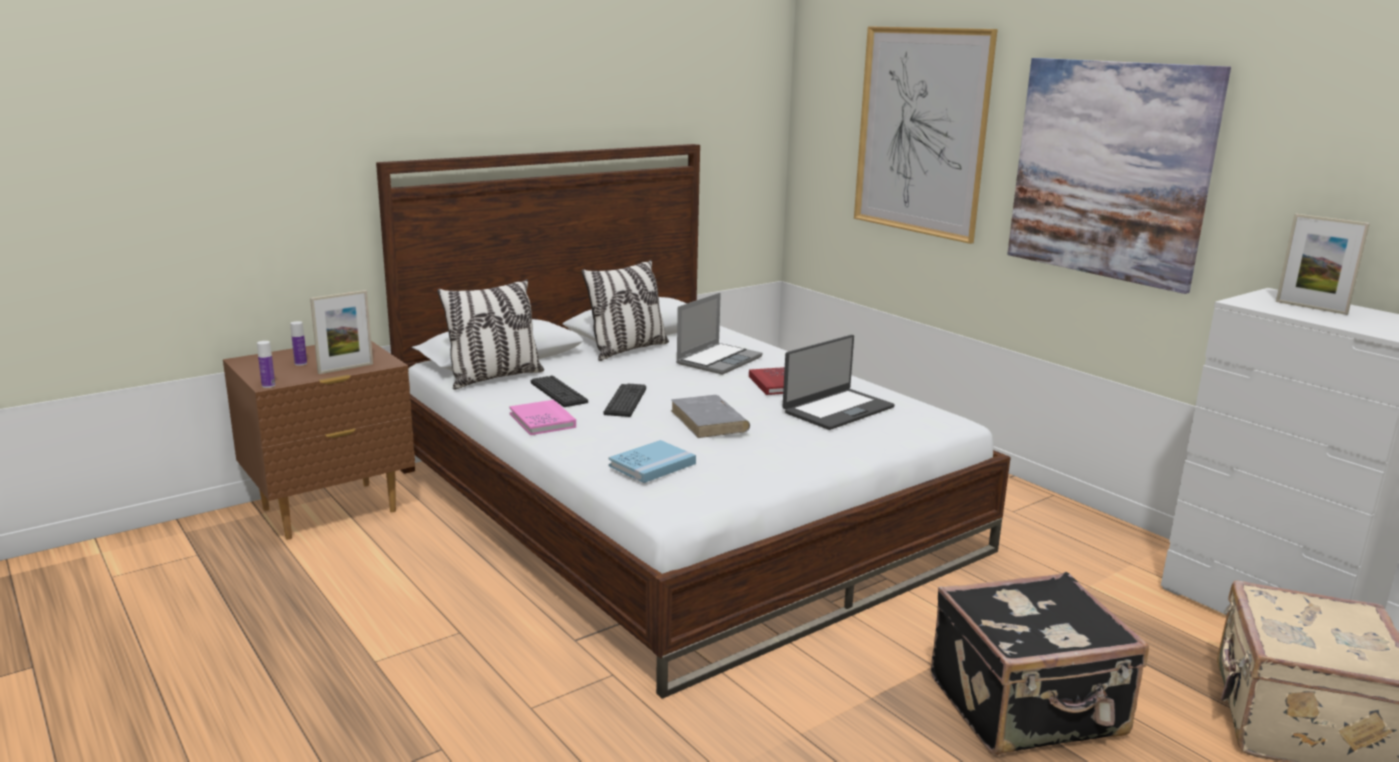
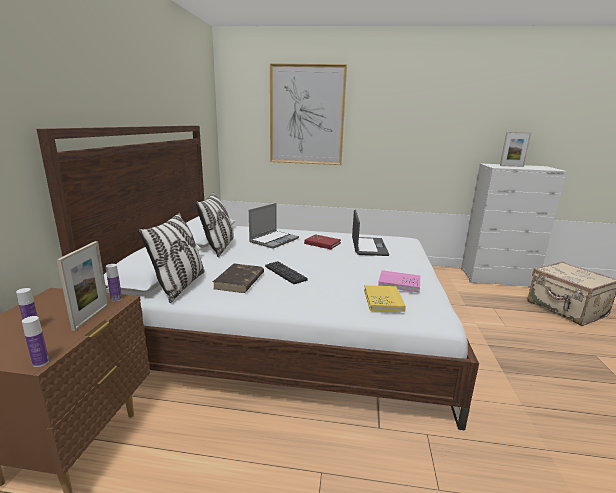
camera: 45 degrees left, 0 degrees up
(386, 361) = (116, 299): none -> bottle
(542, 420) = (270, 300): pink book -> pink book (399, 283)
(558, 392) = (239, 281): keyboard -> brown book
(652, 465) = (383, 300): blue book -> yellow book
(709, 421) = (346, 268): grey book -> none
(718, 360) = (274, 240): laptop -> laptop turned 45 degrees clockwise
(1028, 708) = (532, 344): black suitcase -> none
(1109, 170) = (408, 125): picture -> none

